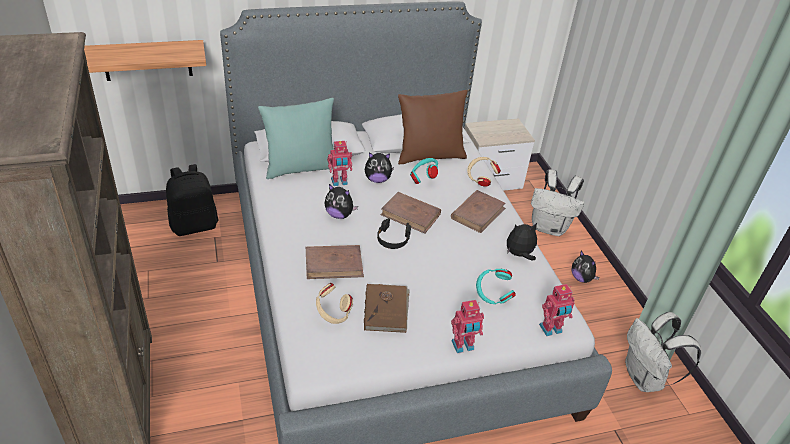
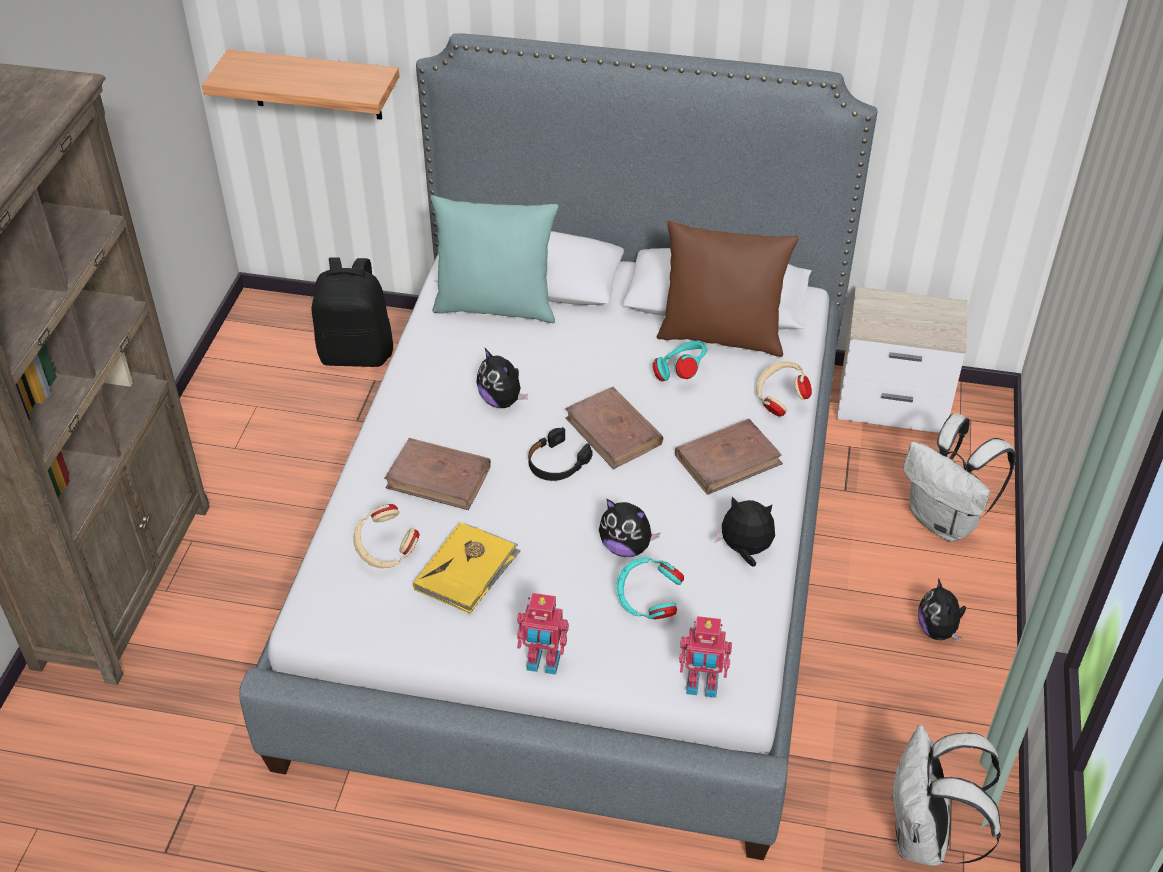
camera: 30 degrees right, 5 degrees up
(339, 182) = (539, 346): toy robot -> none
(377, 180) = (603, 357): plush toy -> plush toy (626, 547)
(386, 309) = (467, 570): brown book -> yellow book

